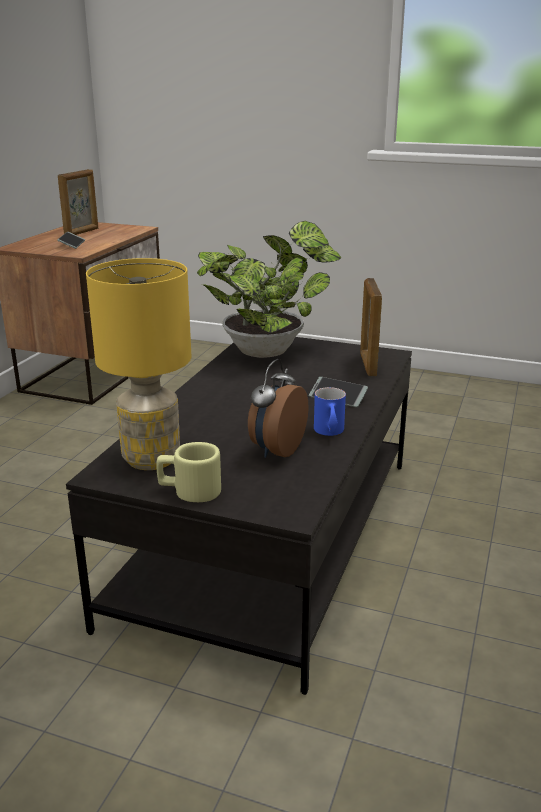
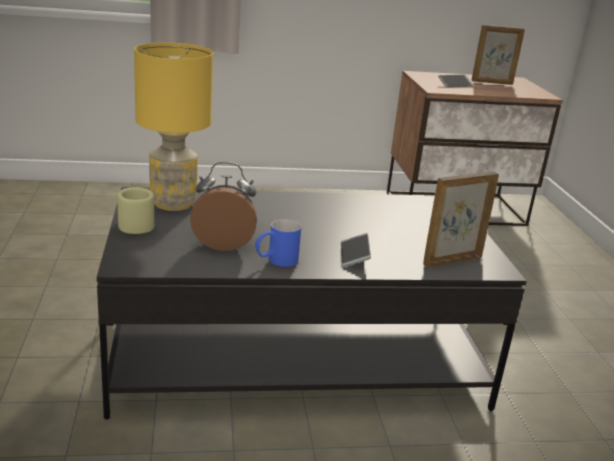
camera: 60 degrees right, 0 degrees up
(269, 350) = (421, 211): potted plant -> none

